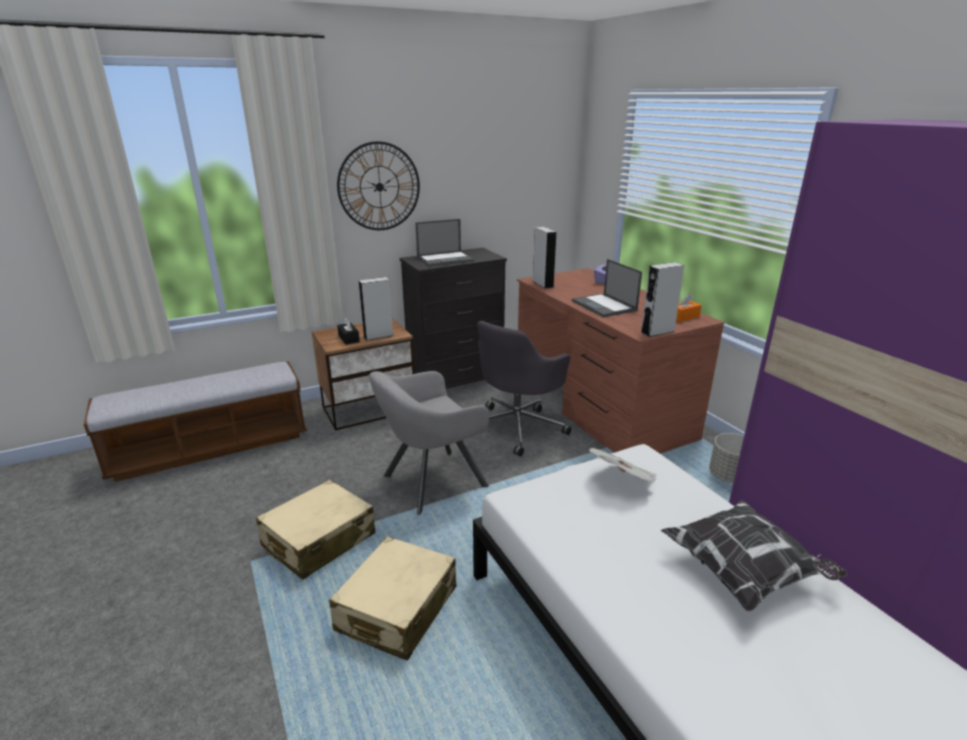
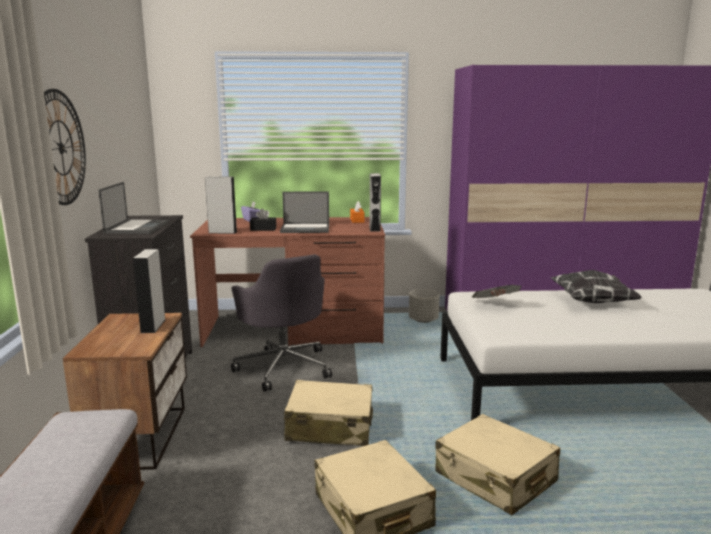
camera: 65 degrees left, 10 degrees down
(348, 338) = (132, 340): black tissue box -> black tissue box (263, 229)
(430, 483) = (329, 427): grey armchair -> beige suitcase

